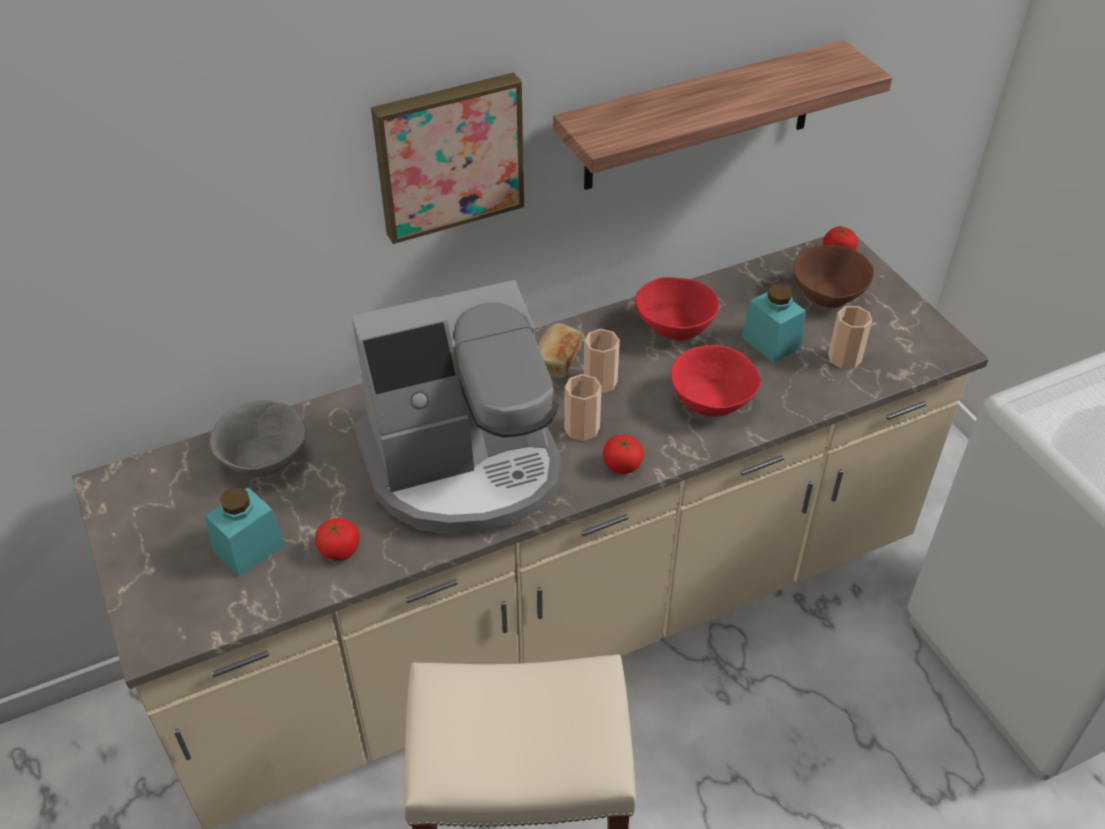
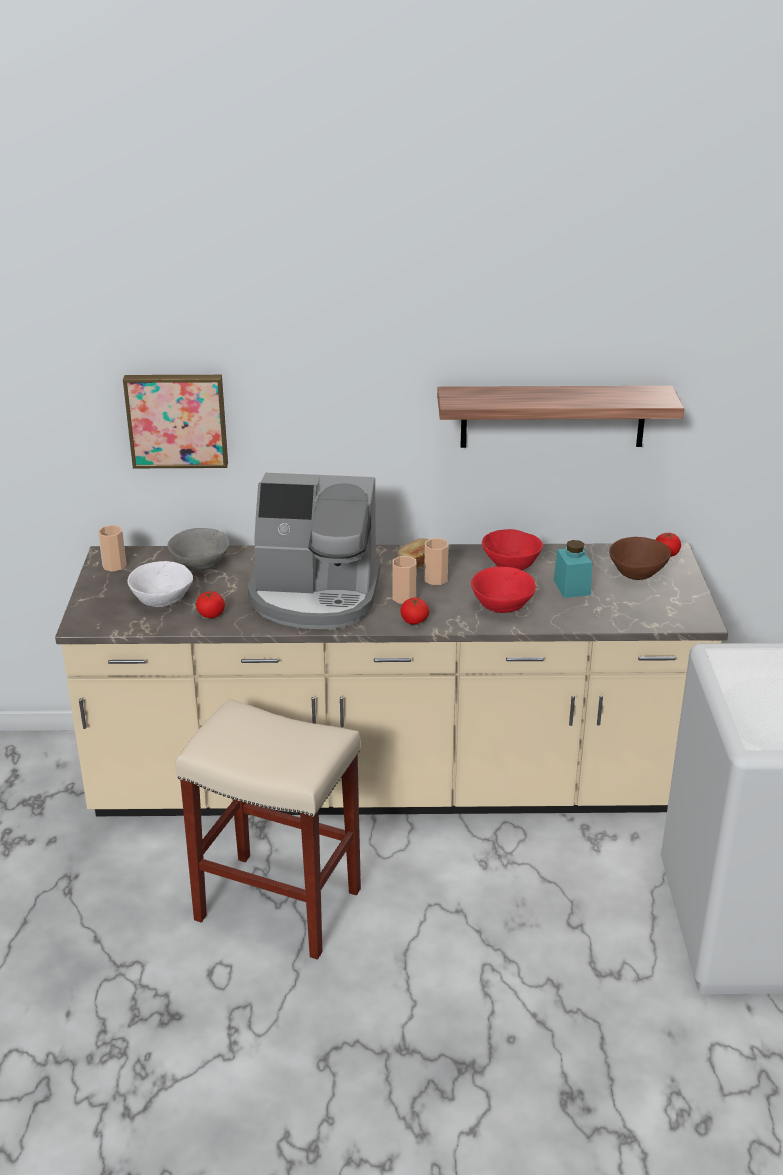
camera: 25 degrees right, 15 degrees down
(249, 548) = (161, 600): turquoise jar -> white bowl
(448, 155) = (361, 396): picture -> picture (177, 419)
(844, 358) = (617, 607): cup -> cup (114, 565)

